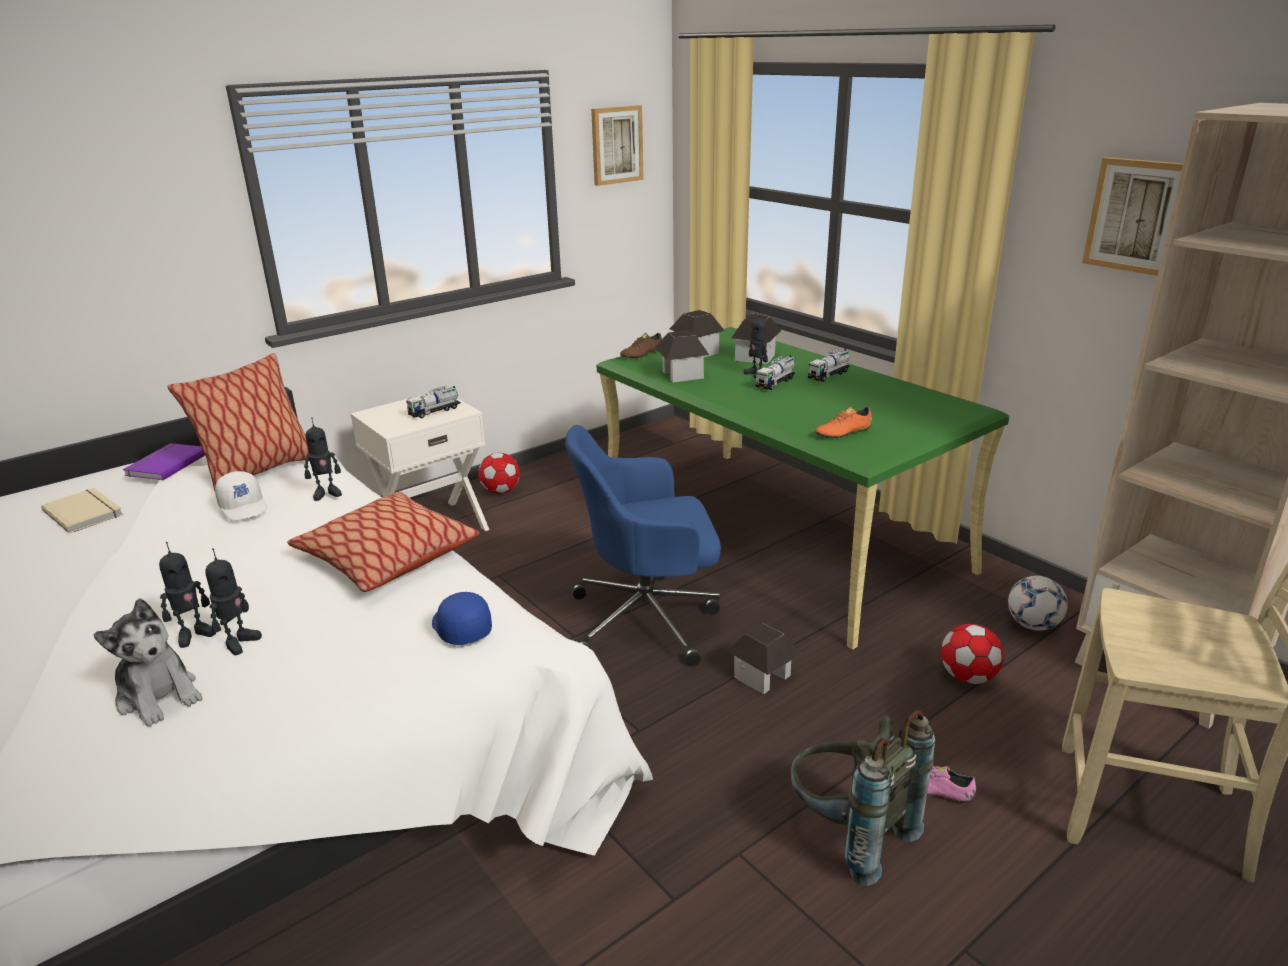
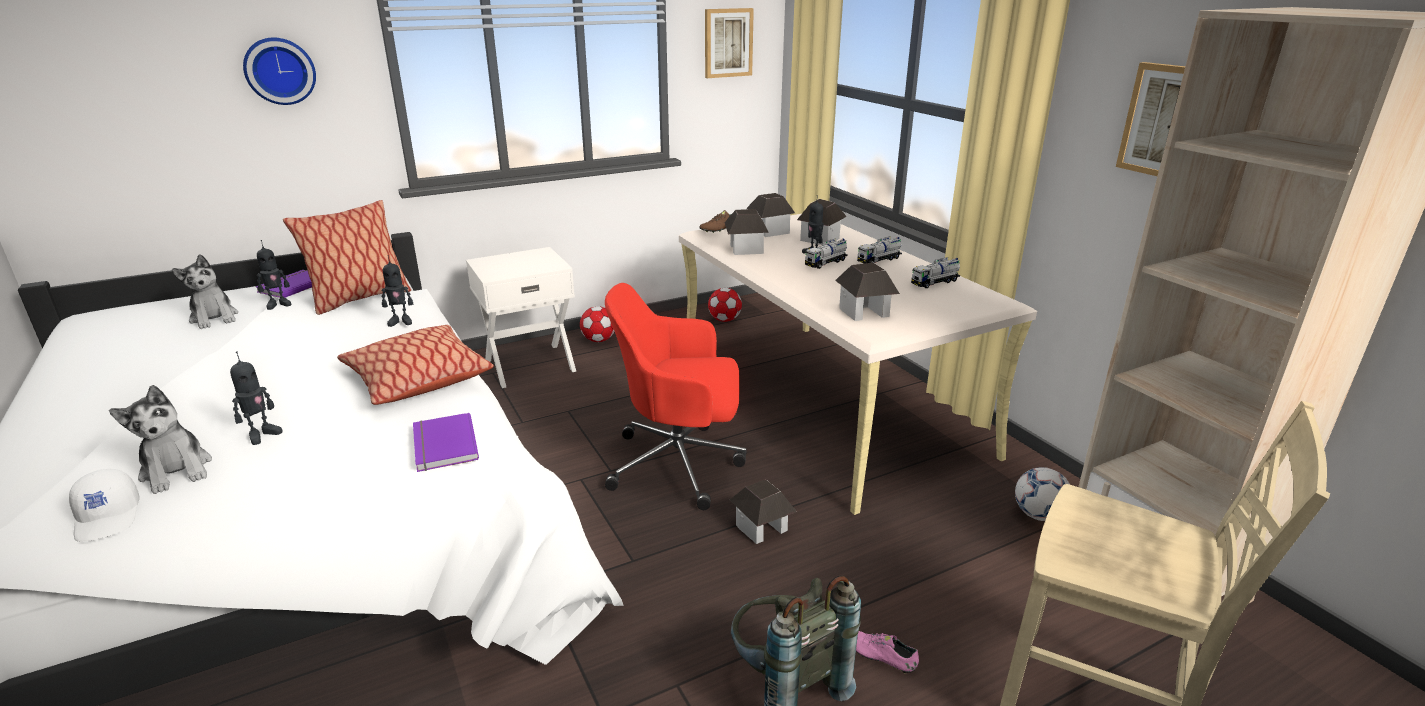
camera: 10 degrees right, 0 degrees up
(85, 512) = (214, 318): beige book -> plush toy
(122, 207) = (280, 71): none -> wall clock
(194, 635) = (232, 424): toy robot -> toy robot (278, 304)
(244, 507) = (331, 326): white cap -> white cap (109, 517)
(434, 411) = (533, 264): toy truck -> toy truck (935, 282)
(460, 628) = (442, 445): blue cap -> purple book
(648, 619) = (680, 464): blue office chair -> red office chair
(779, 535) = (826, 404): green desk -> beige desk
(843, 433) = (864, 312): orange shoe -> toy house
(967, 677) = (955, 555): football -> football (724, 320)

